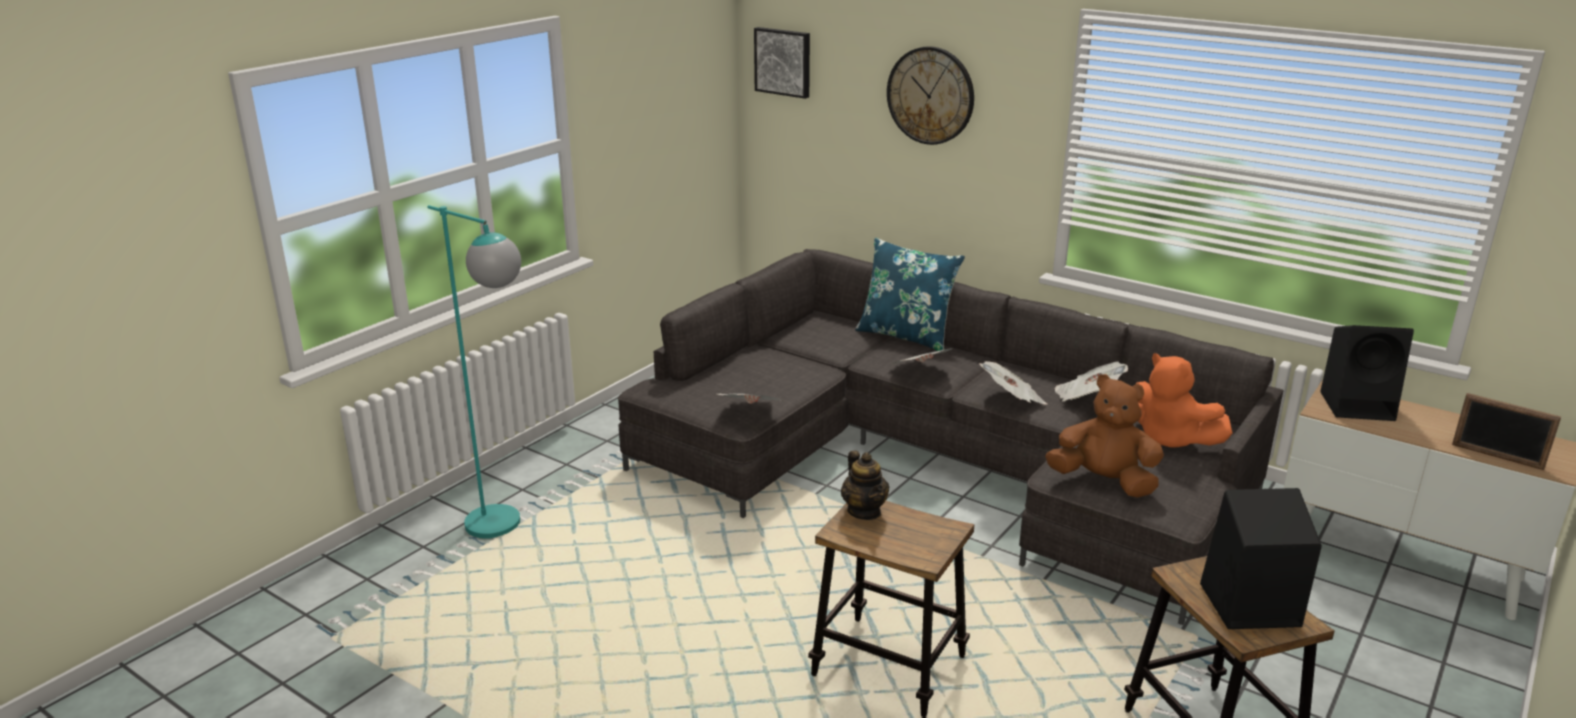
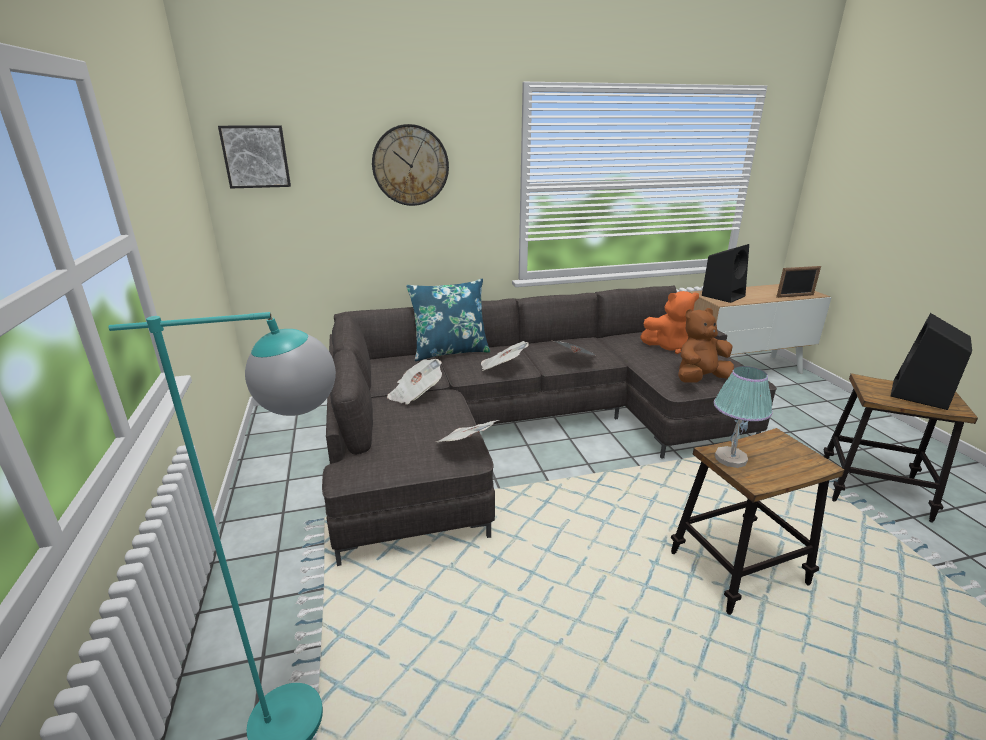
camera: 50 degrees left, 0 degrees up
(864, 511) = (730, 458): teapot -> table lamp
(1087, 397) = (599, 343): newspaper -> newspaper (415, 394)

